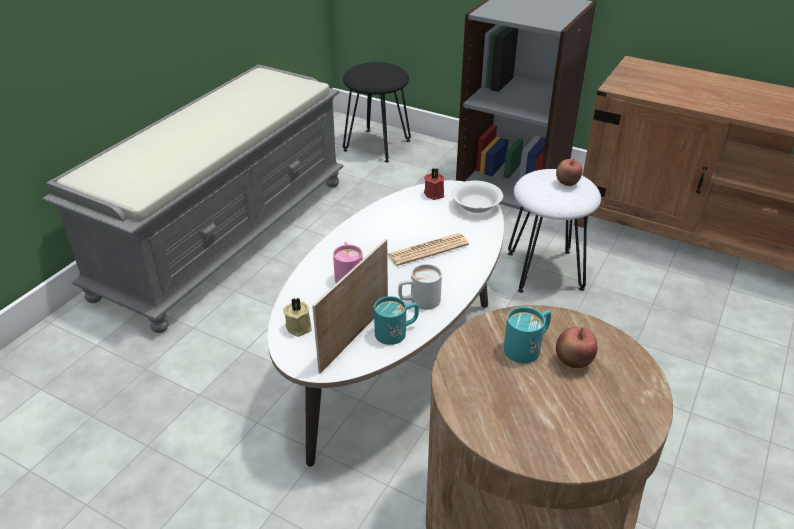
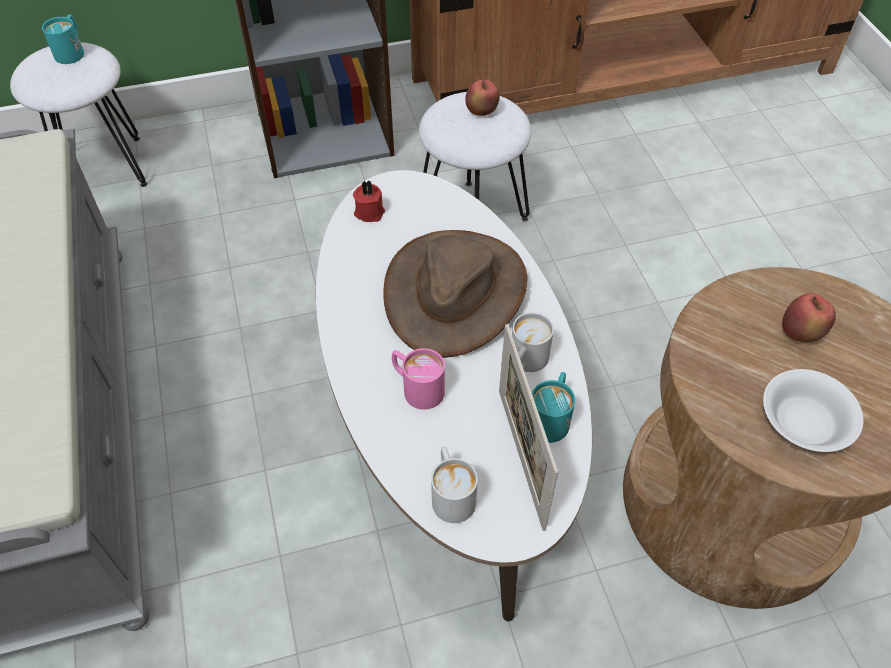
camera: 45 degrees left, 15 degrees up
(299, 326) = (451, 493): beige candle -> white mug
(377, 145) = (103, 167): black stool -> white stool
(428, 250) = (454, 292): newspaper -> brown hat
(476, 205) = (431, 199): white bowl -> white bowl (803, 422)
(527, 347) = (750, 347): turquoise mug -> turquoise mug (72, 51)

